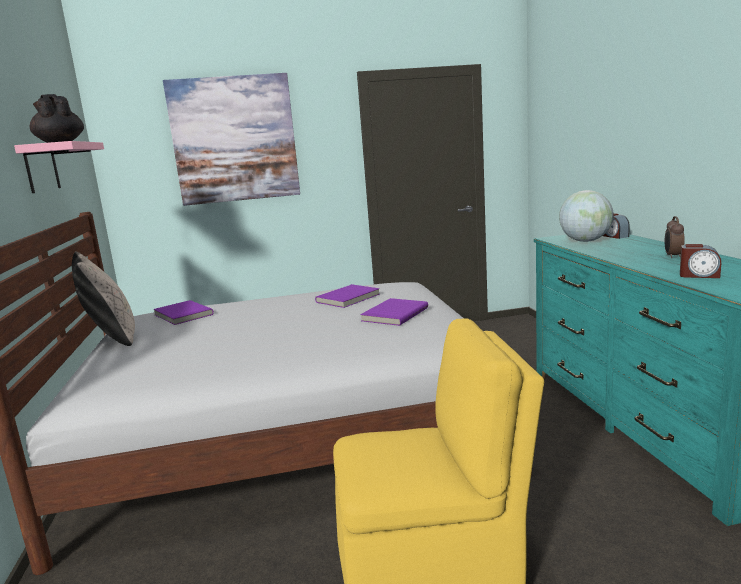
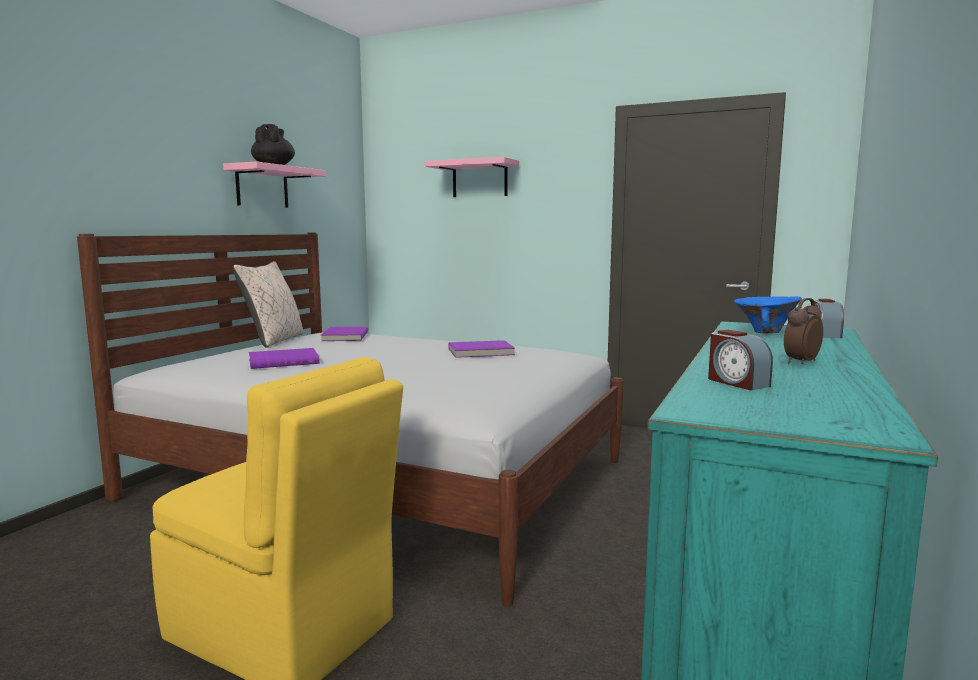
camera: 35 degrees right, 5 degrees down
(234, 139) = (480, 179): picture -> pink shelf
(394, 314) = (475, 371): purple book -> purple book (283, 361)
(585, 241) = (763, 332): globe -> blue bowl

